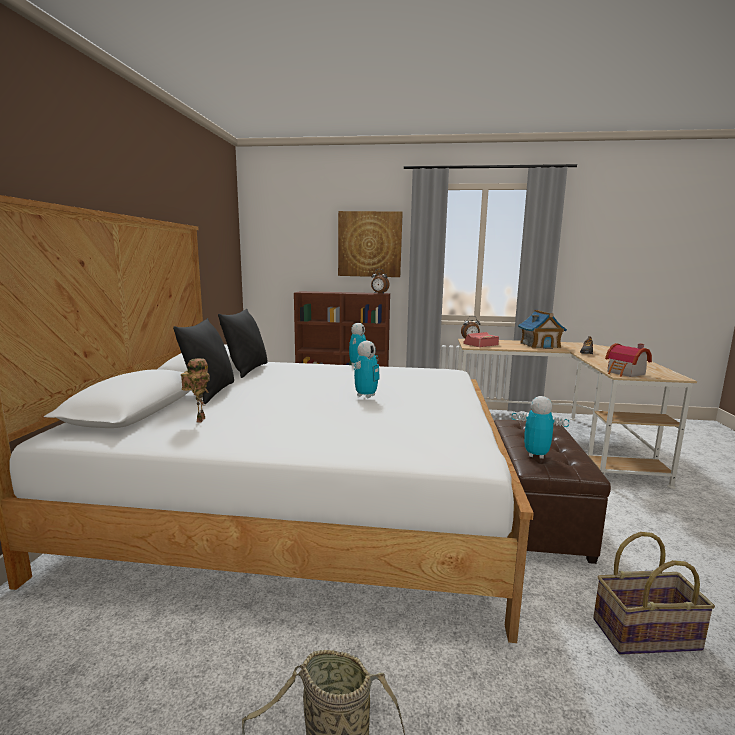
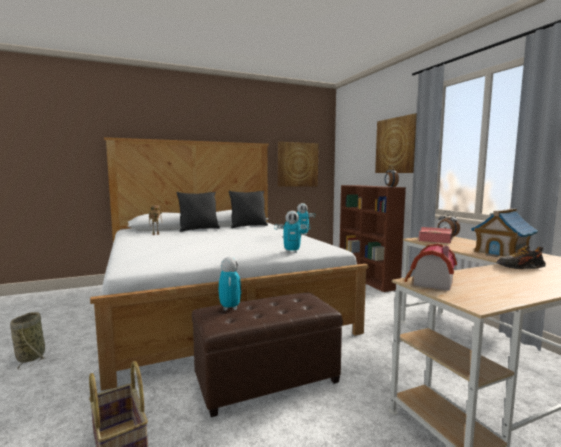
camera: 60 degrees right, 5 degrees down
(215, 262) = (297, 164): none -> picture
(366, 396) = (222, 243): toy robot -> toy robot (292, 252)

